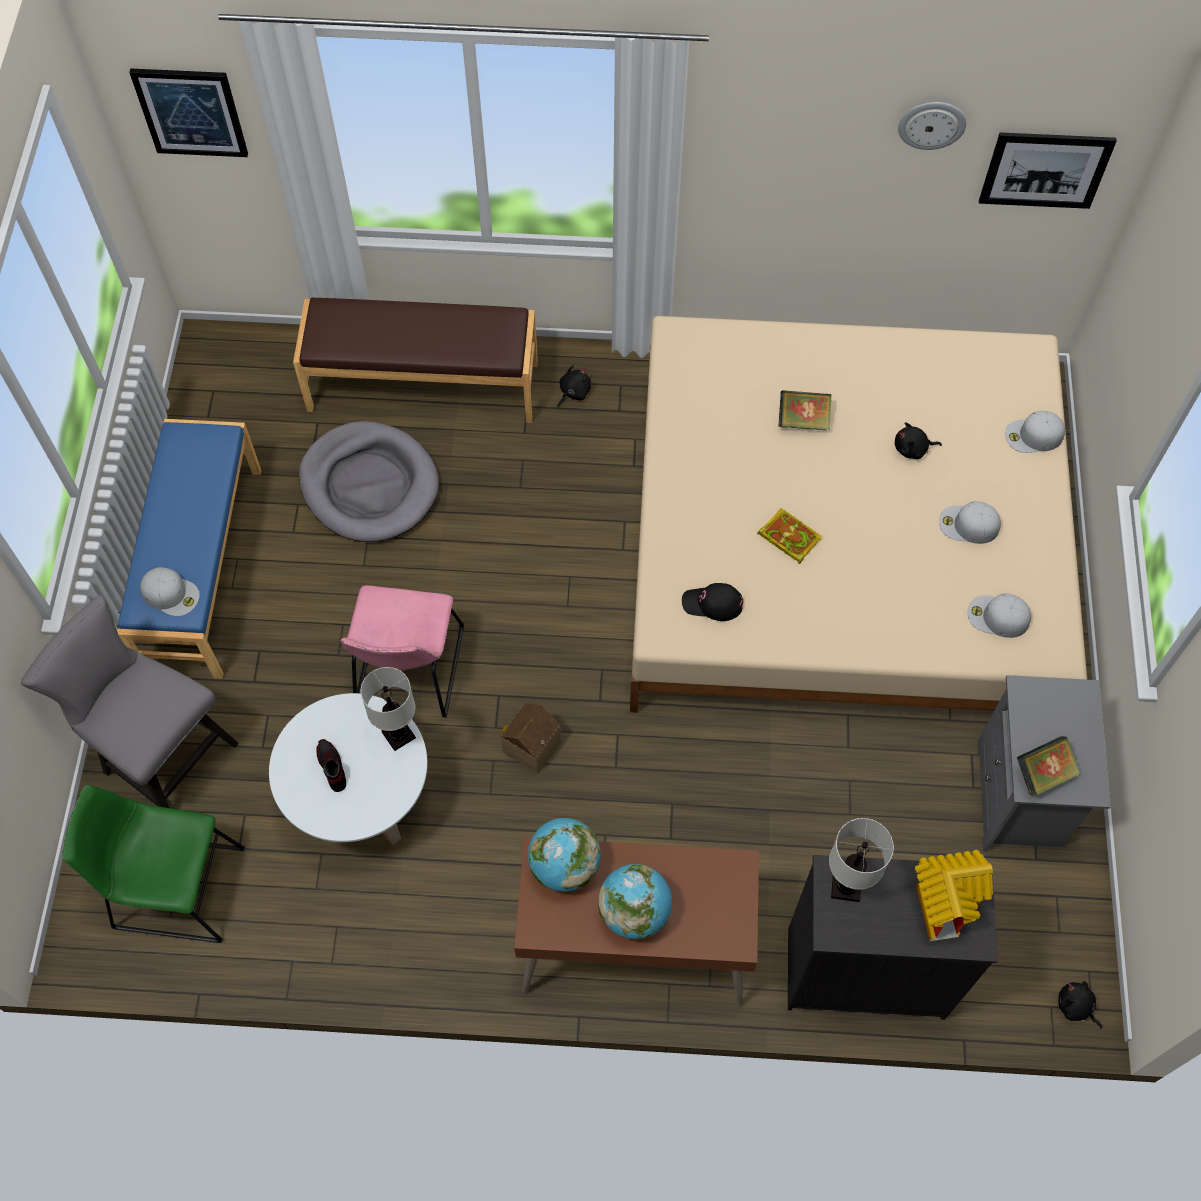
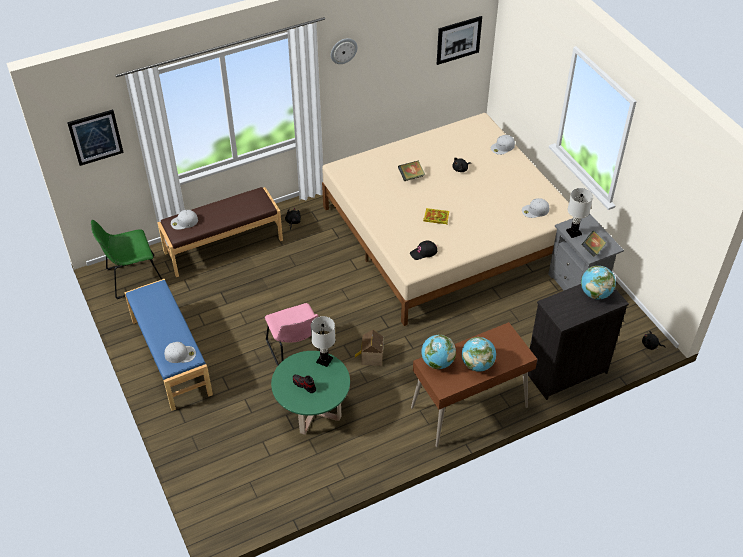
camera: 30 degrees left, 15 degrees down
(162, 755) = (206, 437): grey chair -> none
(173, 887) = (250, 485): green chair -> green chair (132, 278)
(362, 802) = (313, 411): white coffee table -> green coffee table
(369, 485) = (226, 293): grey dog bed -> none
(846, 886) = (557, 305): white table lamp -> white table lamp (573, 232)
(932, 124) = (412, 33): wall clock -> wall clock (343, 50)
(943, 901) = (595, 293): toy house -> globe
(968, 525) = (501, 185): white cap -> white cap (184, 222)

